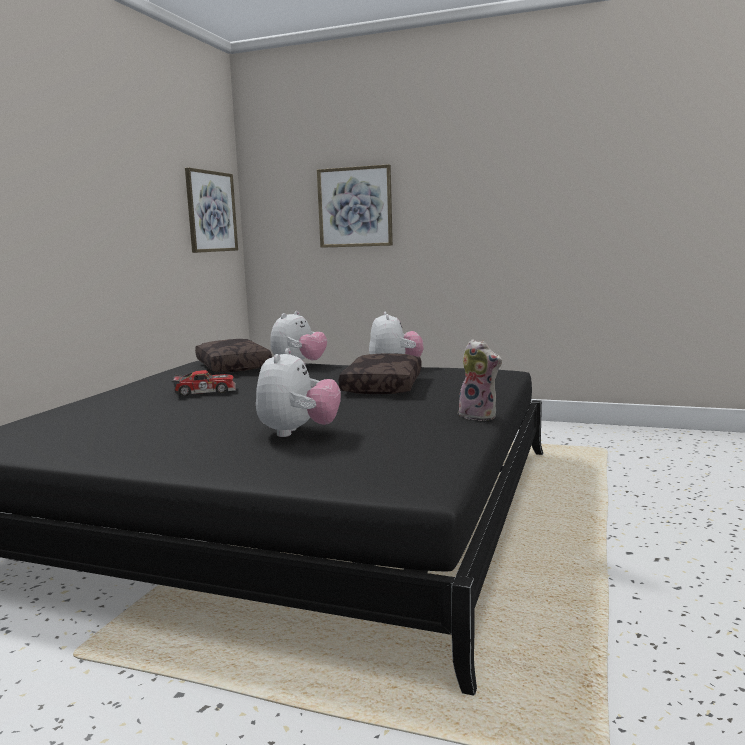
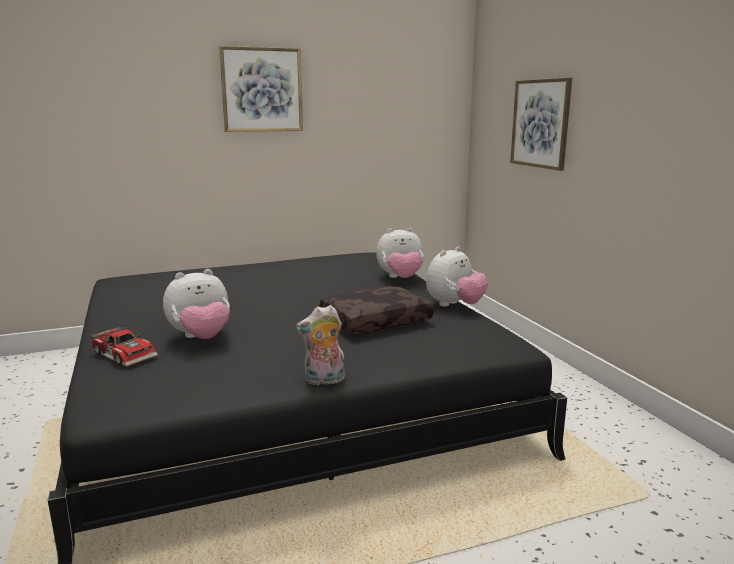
camera: 50 degrees right, 5 degrees up
(205, 391) = (278, 282): toy car -> toy car (126, 354)
(211, 211) = (422, 121): picture -> picture (262, 90)
(234, 366) = (355, 266): brown pillow -> none
(480, 416) = (324, 381): plush toy -> plush toy turned 75 degrees clockwise

